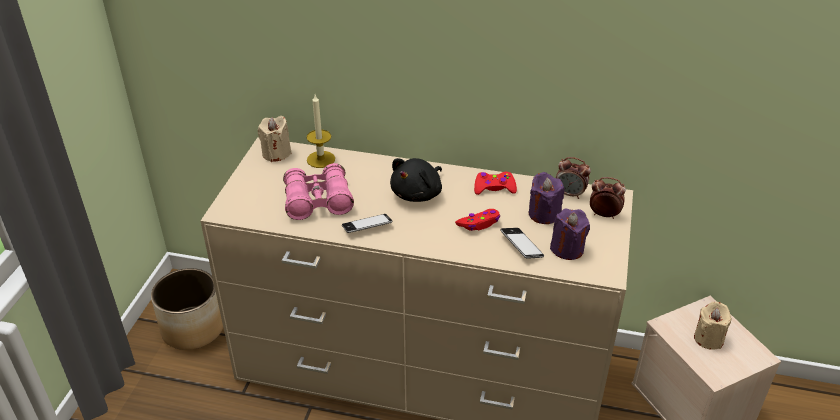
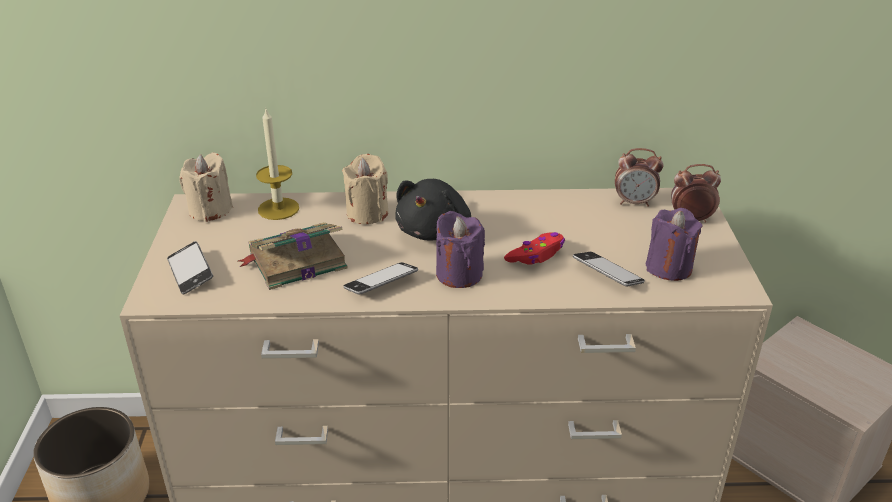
camera: 15 degrees left, 5 degrees down
(250, 198) = (190, 272): none -> phone
(318, 201) = (295, 262): pink binoculars -> book
(494, 188) = (533, 209): red game controller -> none
(544, 214) = (614, 230): purple candle -> purple candle (459, 274)
(708, 338) = (823, 367): beige candle -> beige candle (367, 213)

